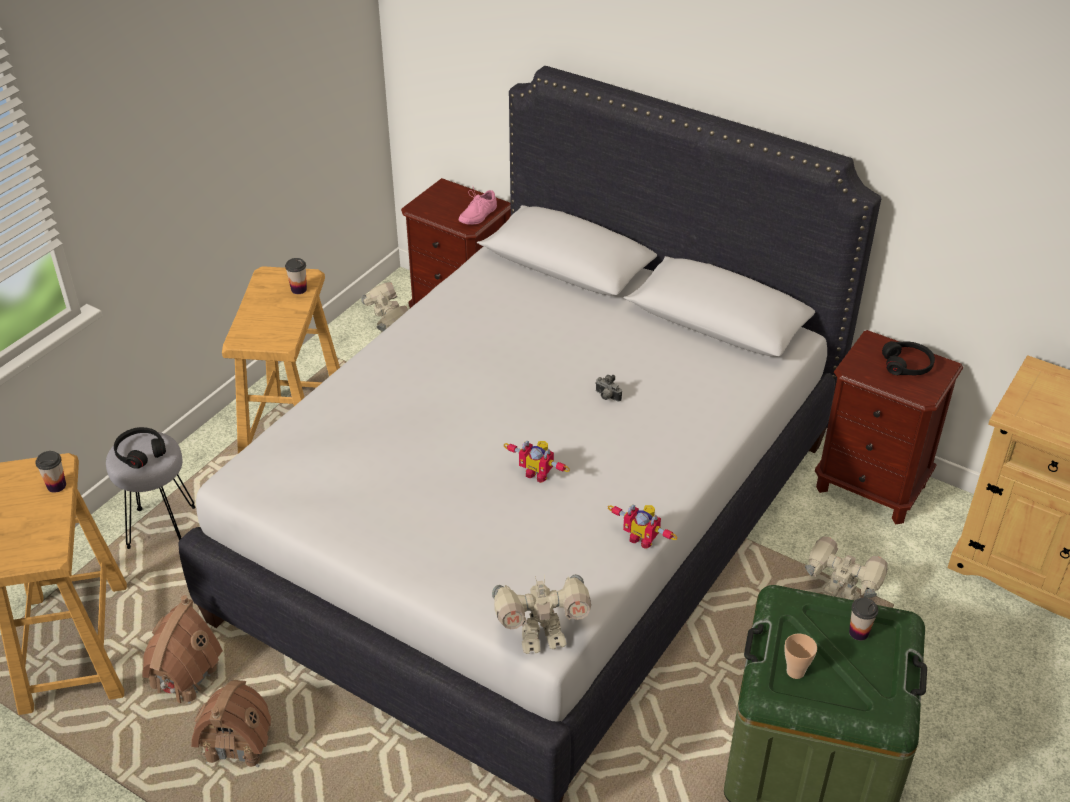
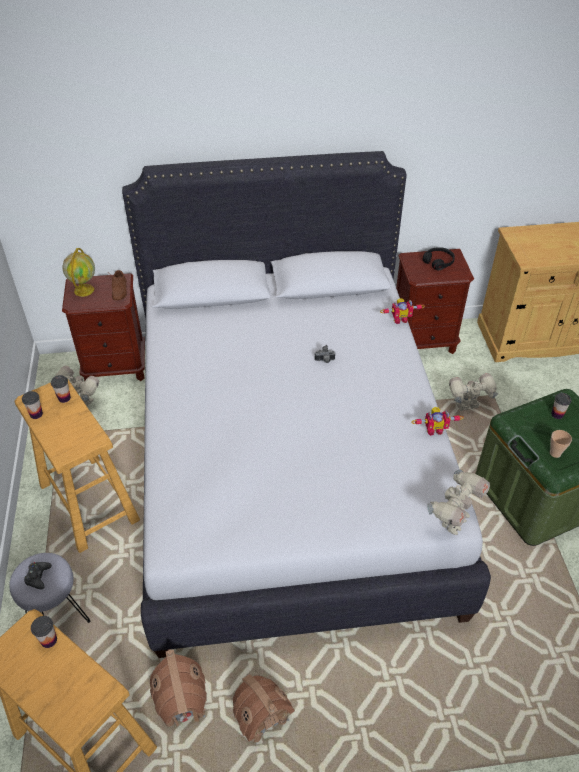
camera: 40 degrees left, 5 degrees up
(140, 452) = (38, 577): black headphones -> black game controller
(259, 291) = (36, 414): none -> cup
(444, 197) = (84, 290): none -> globe
(476, 215) = (118, 291): pink shoe -> brown shoe
(538, 473) = (341, 427): toy robot -> toy robot (400, 319)

